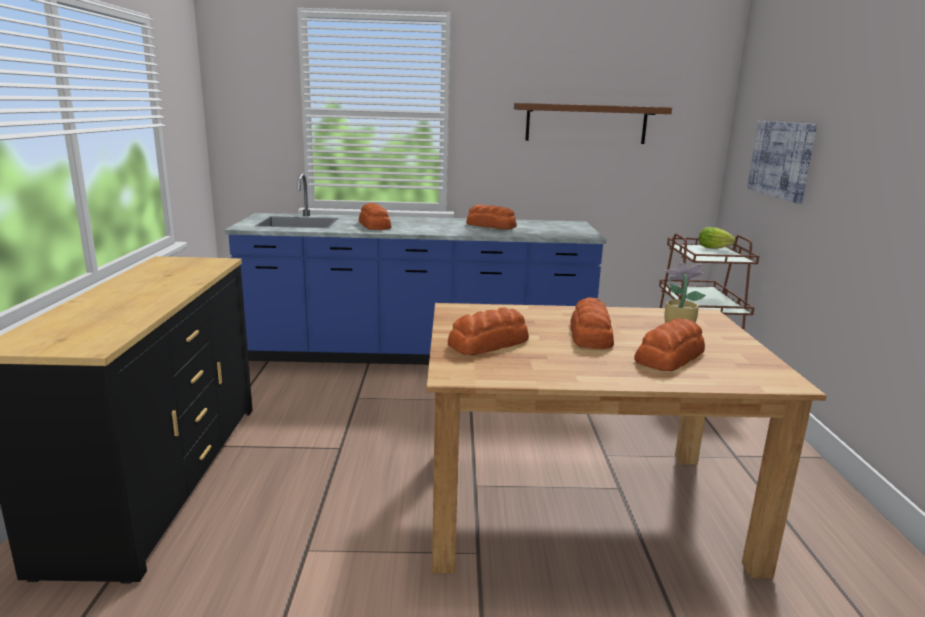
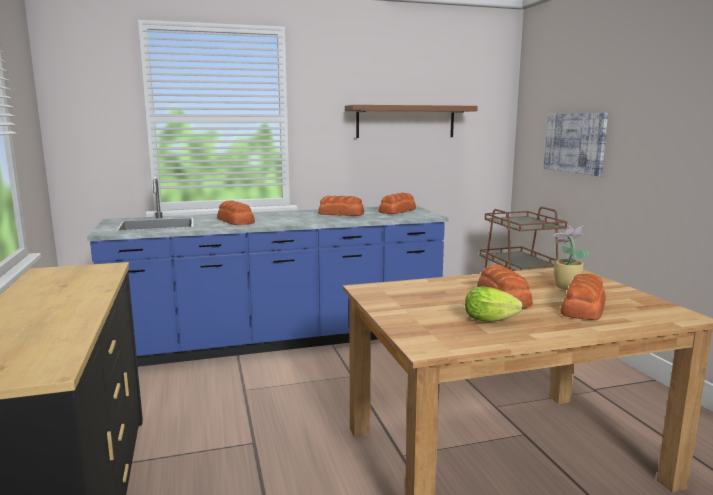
camera: 15 degrees left, 5 degrees down
(489, 343) = (428, 315): bread -> bread (398, 211)
(715, 248) = (524, 219): lettuce -> lettuce (493, 320)

